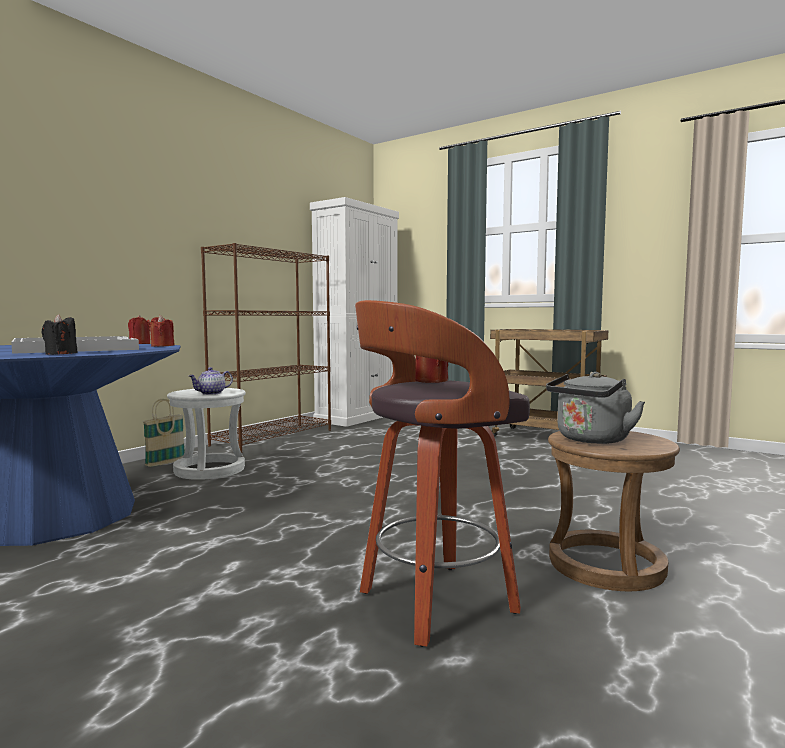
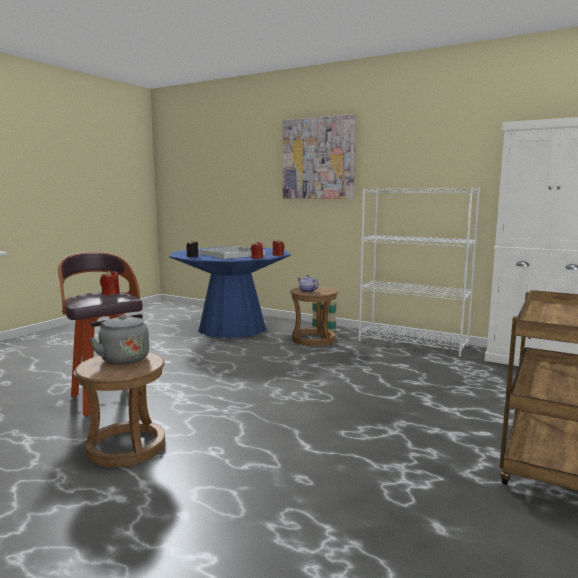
camera: 85 degrees right, 5 degrees up
(103, 185) = (318, 158): none -> picture
(210, 469) = (313, 339): white stool -> brown stool
(273, 437) = (413, 343): brown bookcase -> white bookcase

